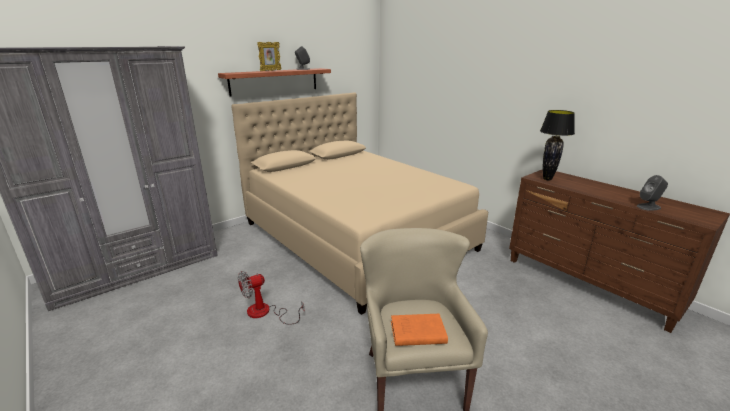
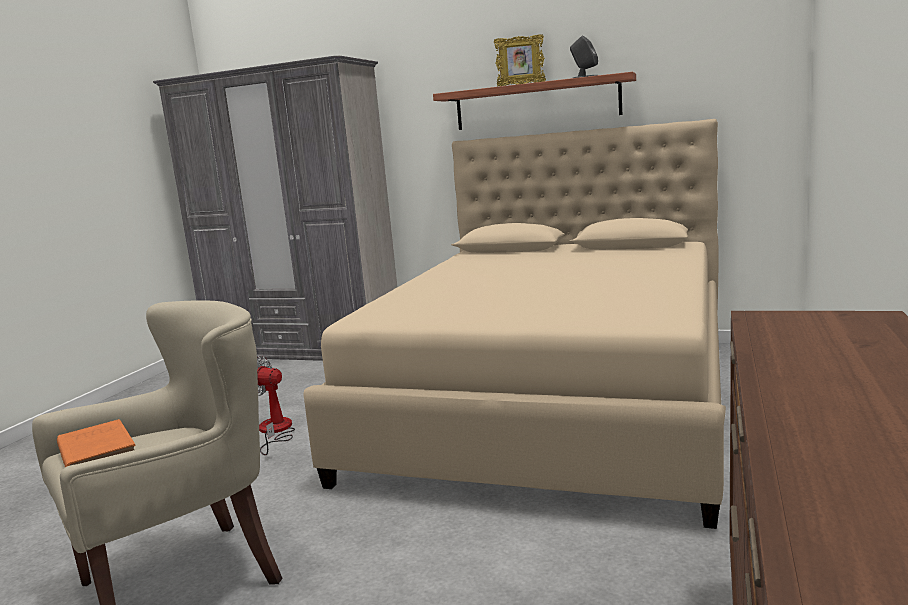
camera: 60 degrees right, 10 degrees down
(547, 179) = (787, 327): black table lamp -> none
(648, 207) = (820, 466): grey speaker -> none

